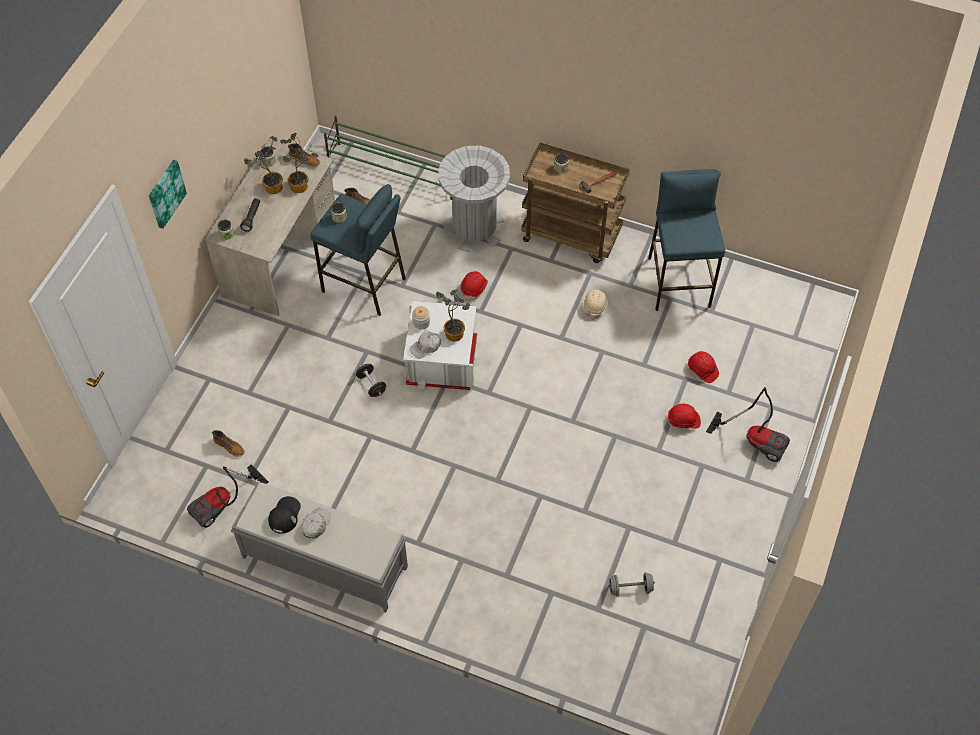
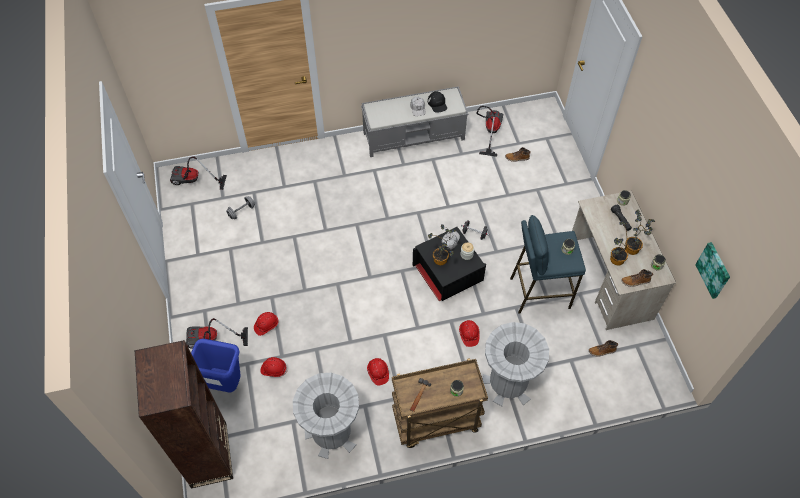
camera: 145 degrees right, 0 degrees up
(165, 193) = (643, 116): picture -> picture (714, 270)
(395, 171) = (605, 393): green shoe rack -> none
(442, 359) = (447, 274): white storage box -> black storage box
(595, 306) = (378, 373): beige hard hat -> red hard hat
(672, 680) = (193, 181): none -> vacuum cleaner
(678, 282) = (331, 432): blue stool -> grey trash can
(763, 384) = (225, 384): none -> blue trash can
(812, 328) = (209, 454): none -> brown bookcase

